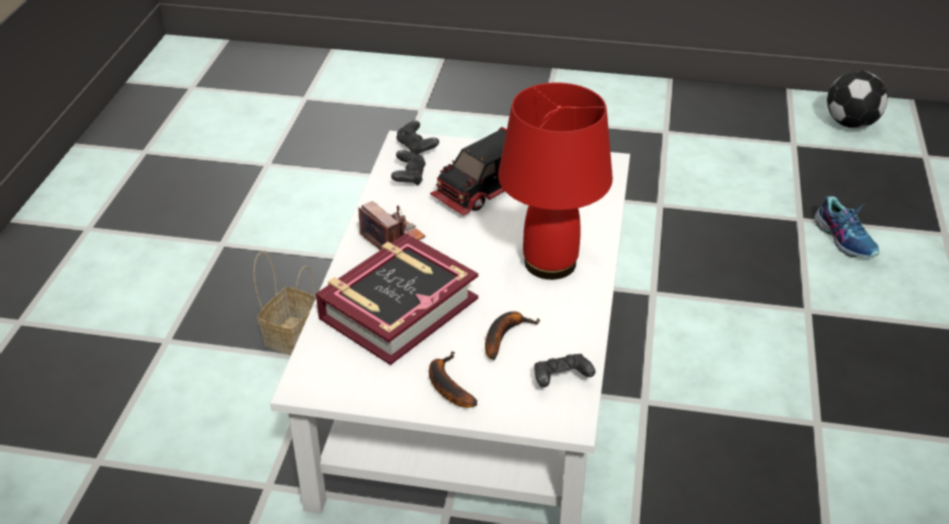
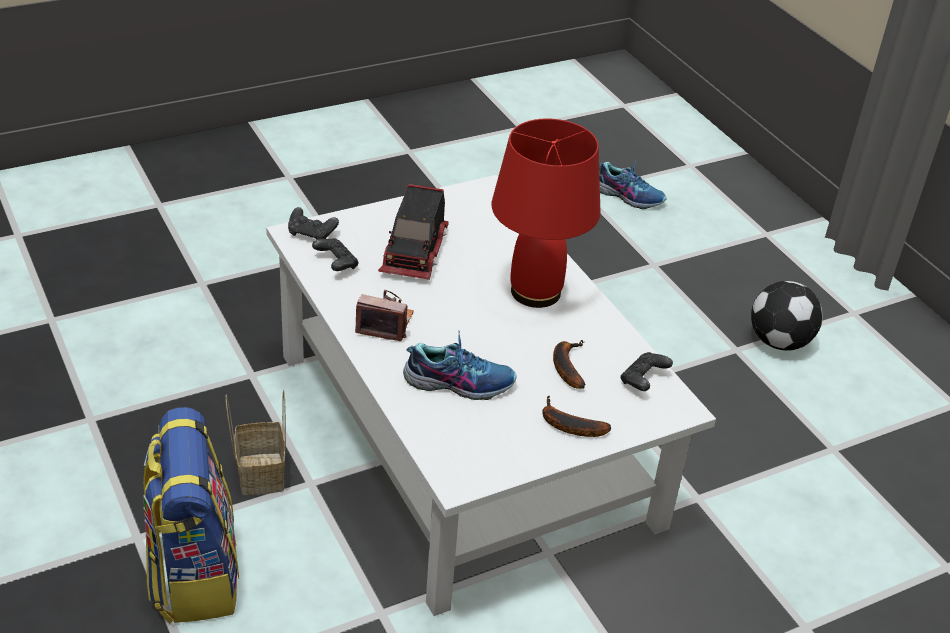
camera: 40 degrees left, 0 degrees up
(175, 385) = (194, 573): none -> backpack
(398, 308) = (459, 382): book -> shoe
(850, 124) = (547, 95): football -> football (778, 342)

